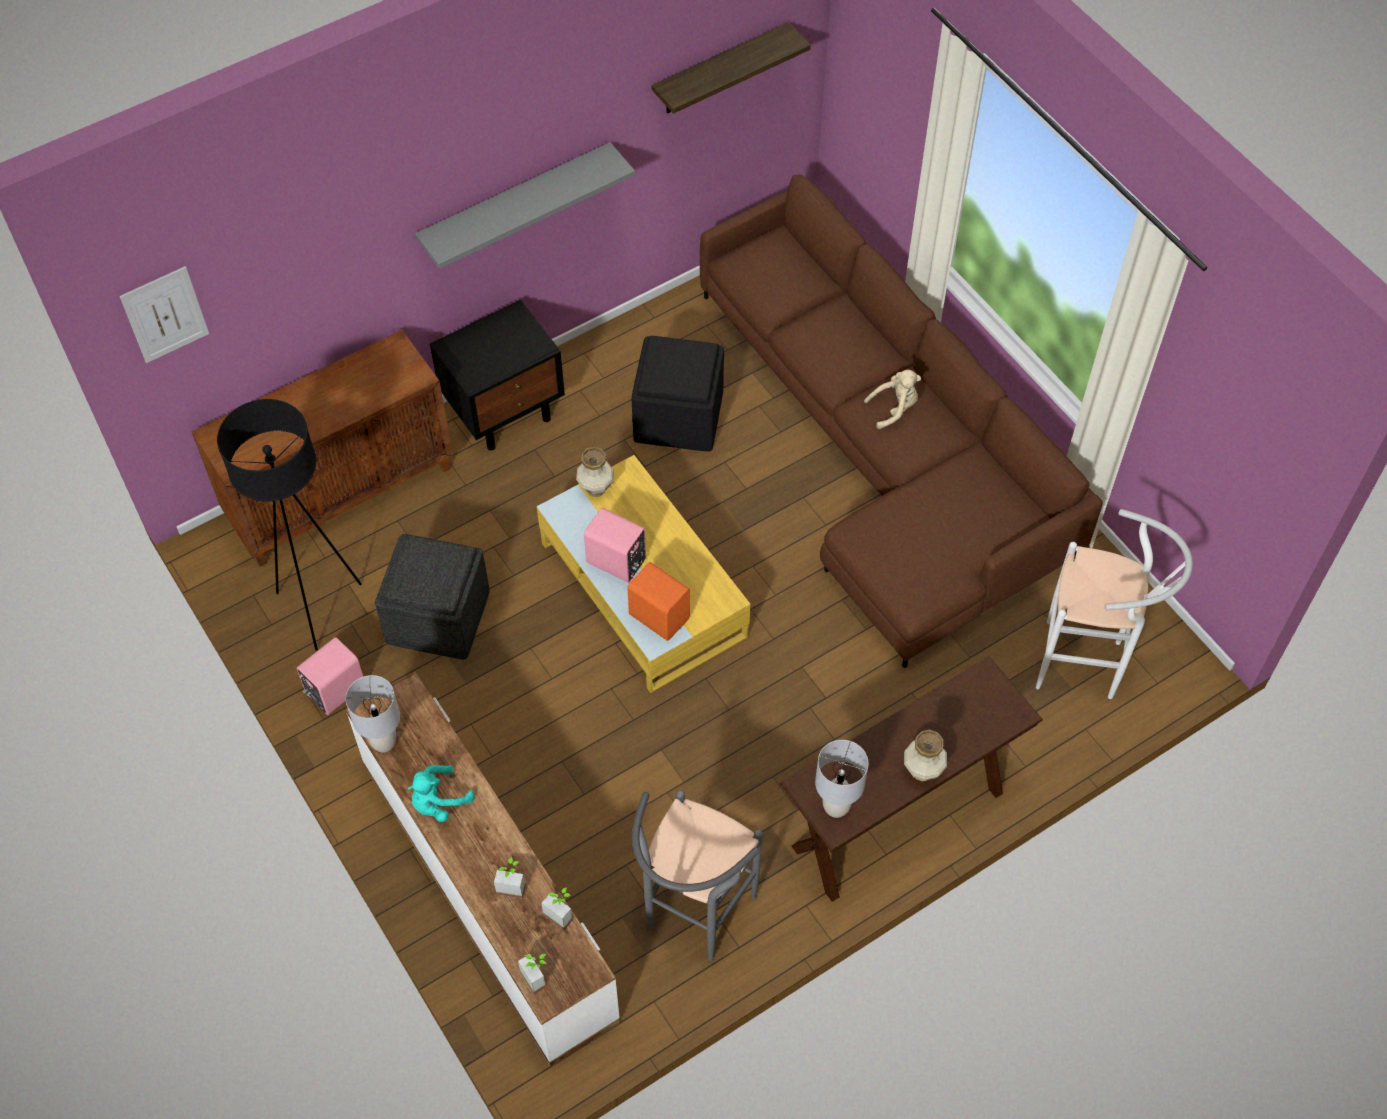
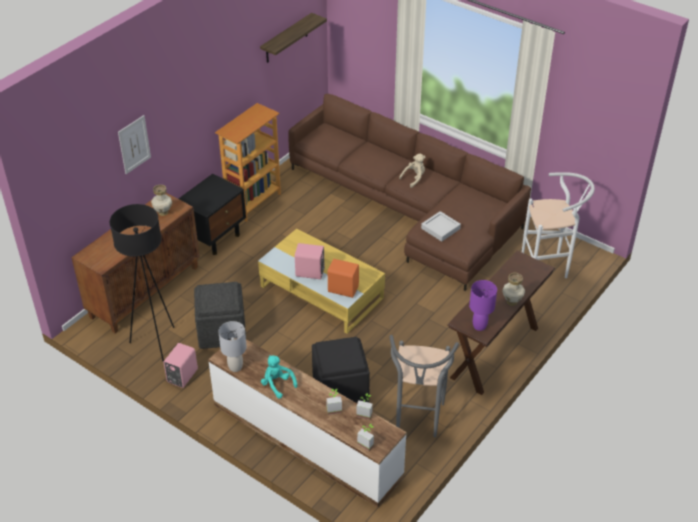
camera: 20 degrees left, 15 degrees down
(165, 314) = (59, 181): picture -> picture (134, 144)
(438, 802) = (277, 384): turquoise plush toy -> turquoise plush toy turned 105 degrees clockwise
(516, 203) = (208, 114): grey shelf -> none
(595, 489) = (284, 246): vase -> vase (163, 212)
(604, 353) = (253, 202): none -> bookcase
(679, 416) = (304, 218): black ottoman -> black ottoman (341, 387)
(835, 807) = (479, 326): grey table lamp -> purple table lamp
(890, 541) = (440, 228): none -> grey tray

